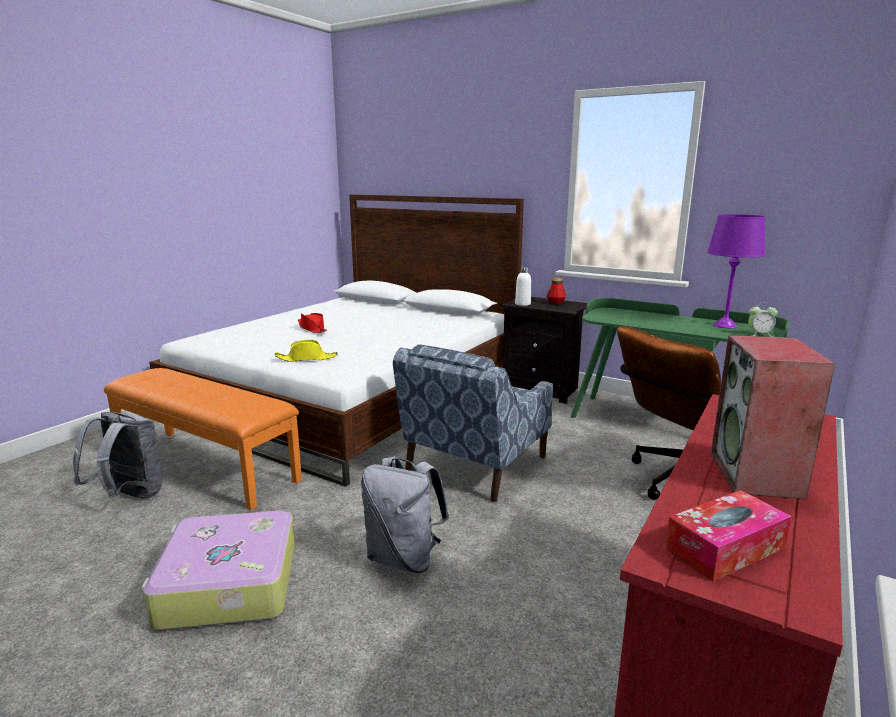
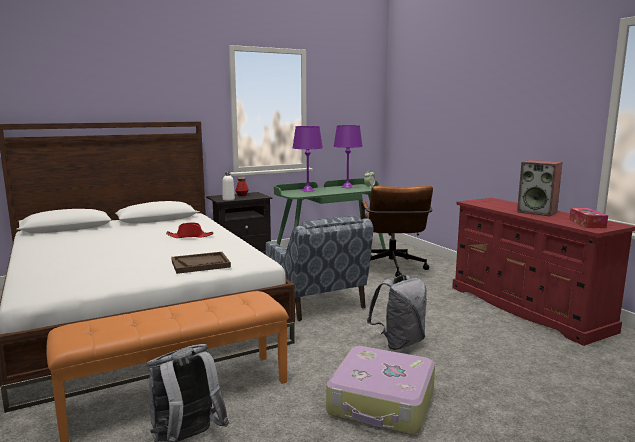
camera: 60 degrees left, 5 degrees down
(307, 358) = (200, 264): yellow hat -> brown tray
(312, 329) = (117, 253): red hat -> red hat (190, 236)
(645, 315) = (307, 190): none -> purple table lamp

